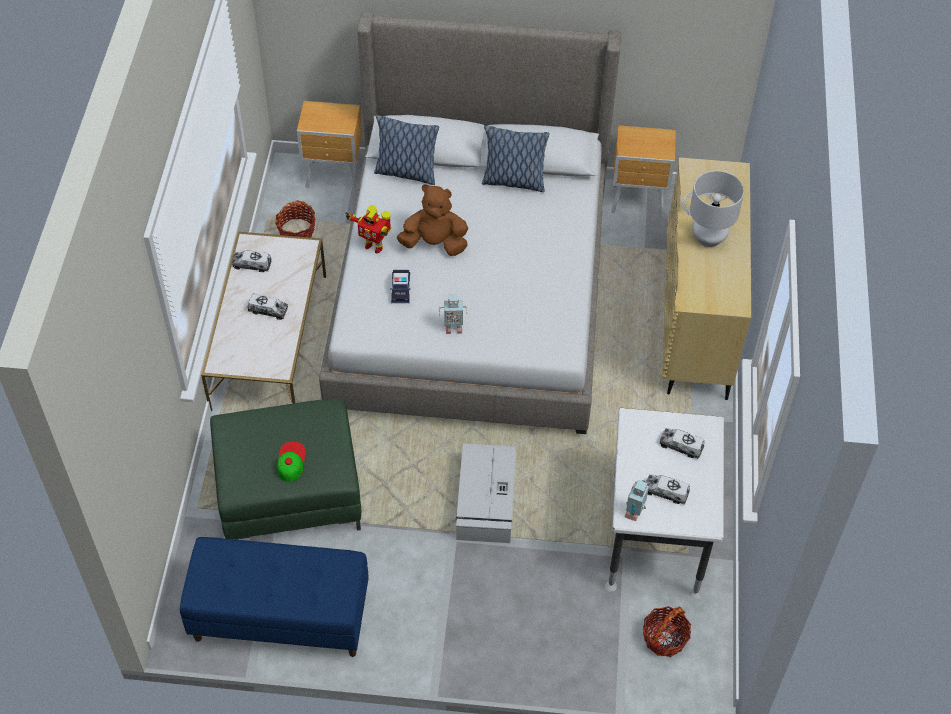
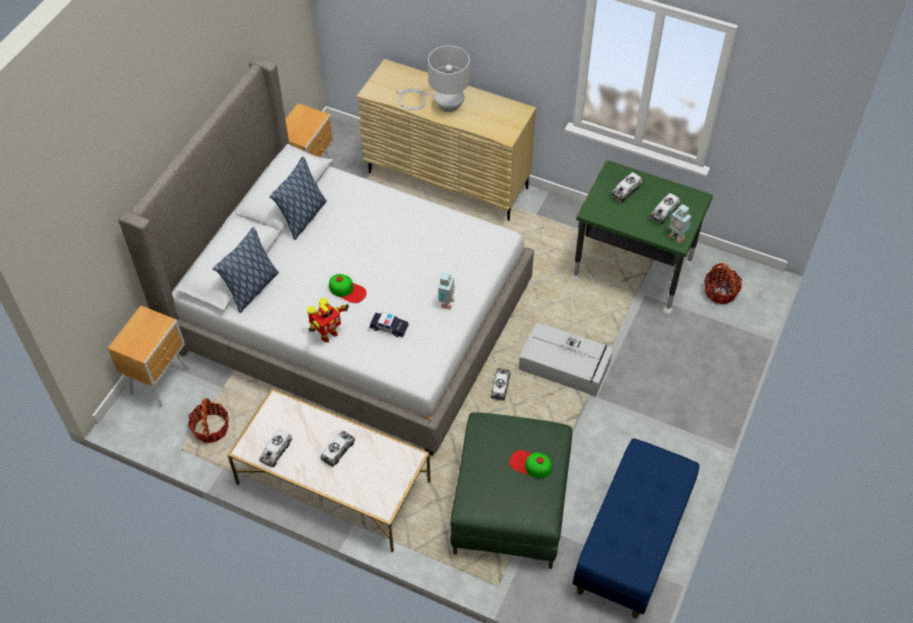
camera: 70 degrees left, 0 degrees up
(434, 243) = (347, 290): brown plush toy -> cap
(434, 447) = (500, 387): none -> toy truck
(656, 536) = (633, 269): white desk -> green desk

